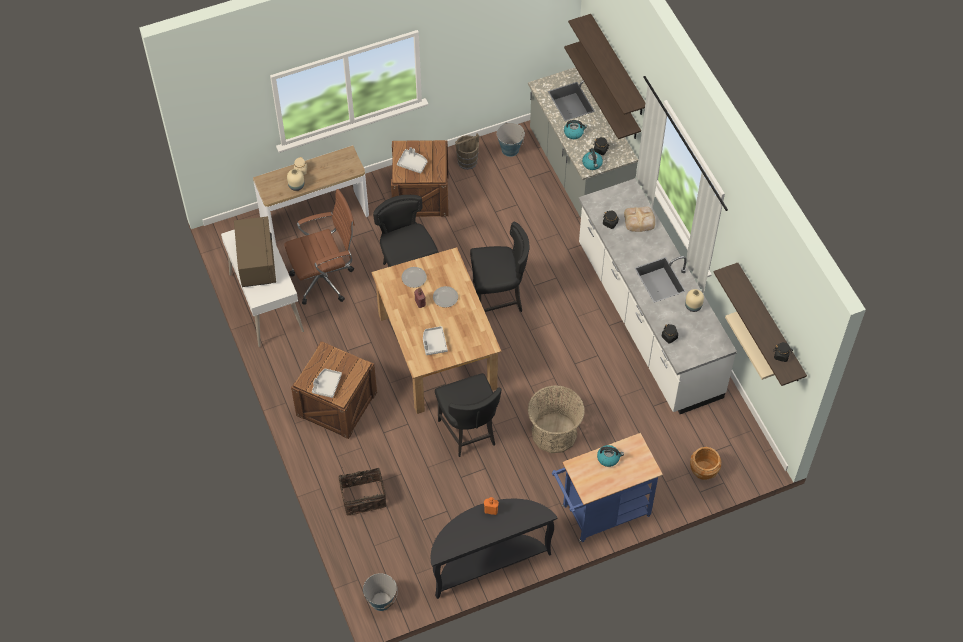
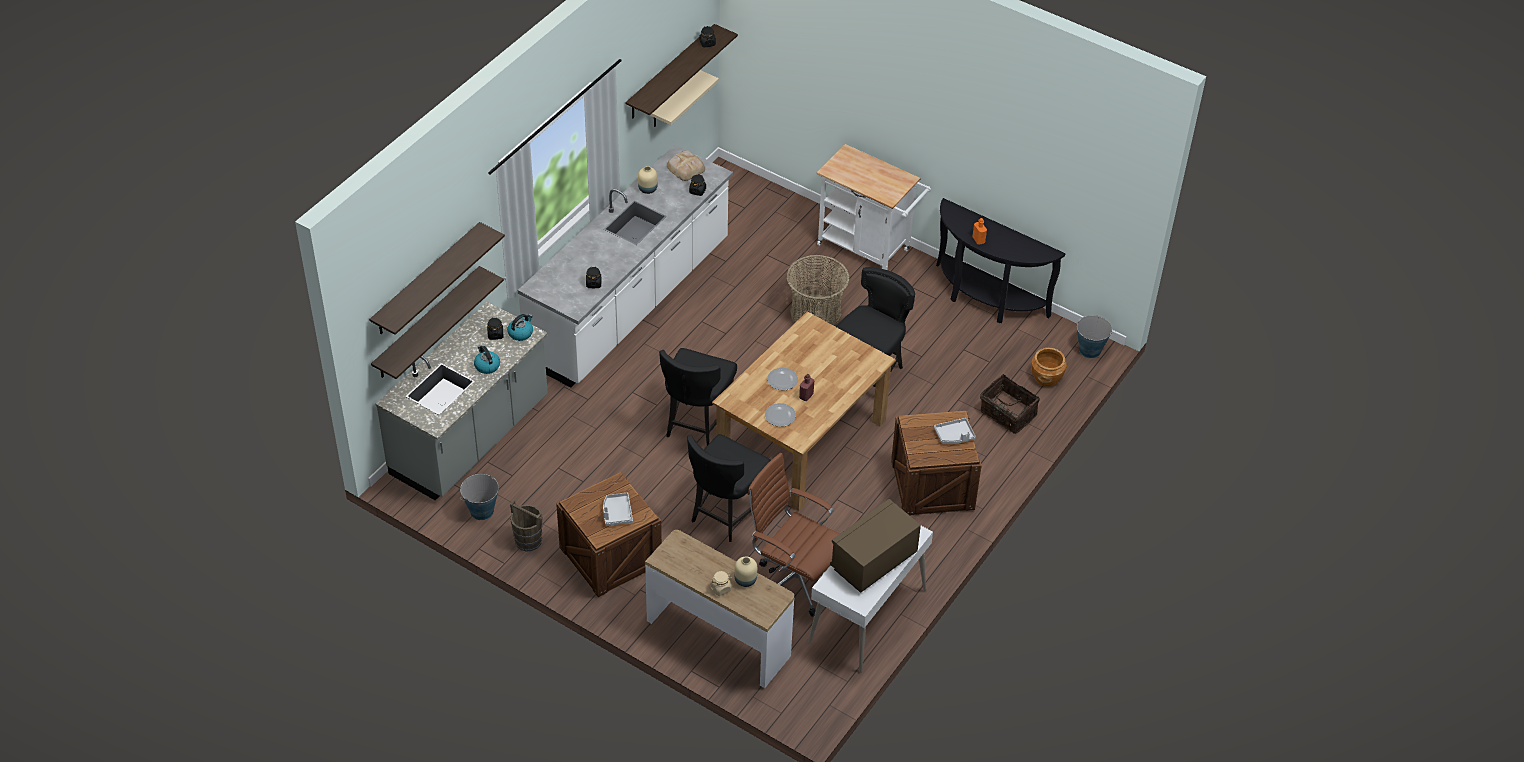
camera: 125 degrees left, 10 degrees down
(434, 343) = (843, 362): grey tray -> none
(498, 299) = (696, 424): black chair -> black chair turned 120 degrees counterclockwise
(601, 513) = (868, 249): blue cart -> white cart
(608, 458) = (861, 180): kettle -> none
(640, 220) = (572, 264): bread -> bread (685, 167)
(703, 470) = (765, 204): brown planter -> brown planter (1046, 378)

